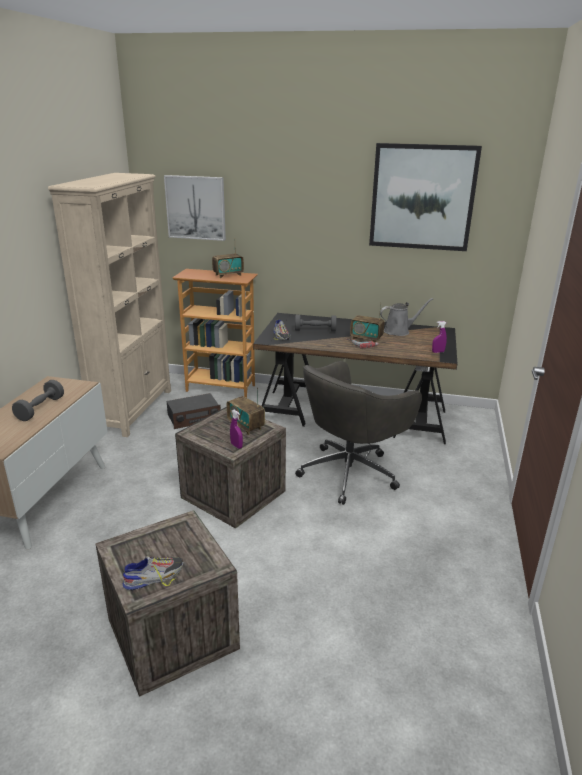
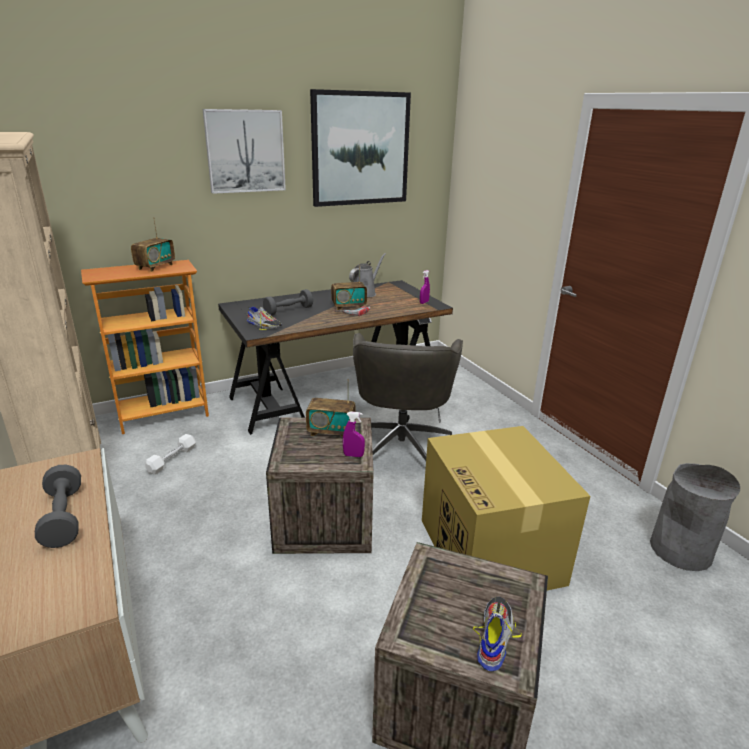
camera: 40 degrees left, 0 degrees up
(194, 417) = (172, 459): radio -> white dumbbell
(196, 207) = (82, 182): picture -> picture (245, 151)
(315, 573) = (491, 552): none -> cardboard box
(486, 667) = (680, 550): none -> grey trash can

